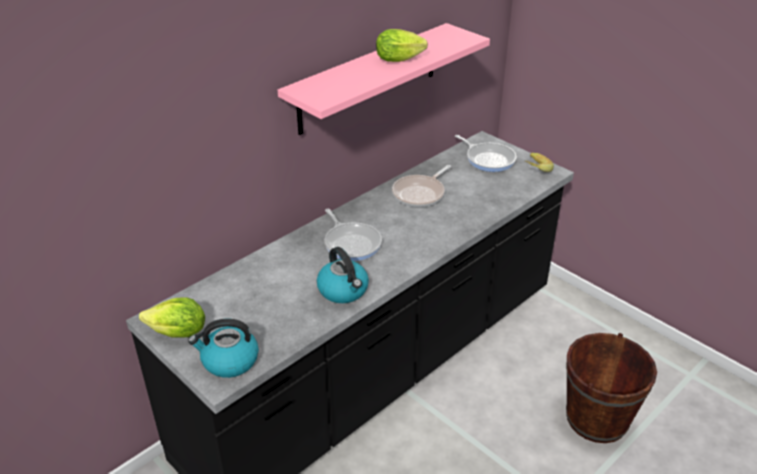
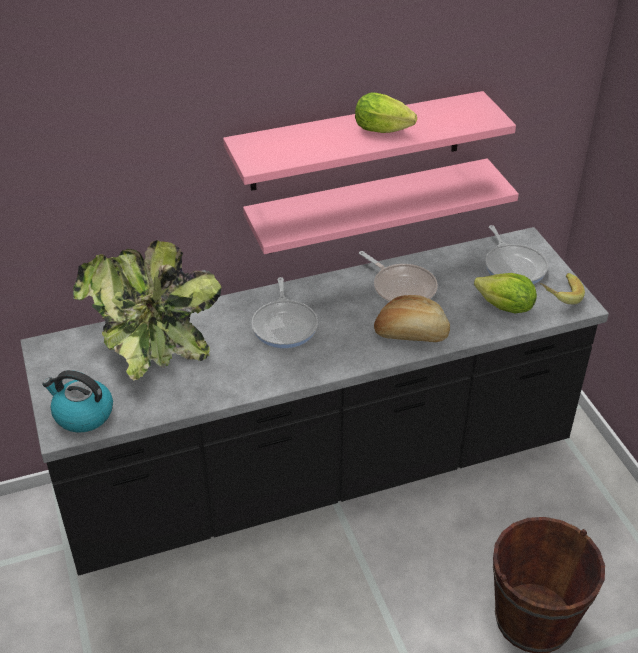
camera: 25 degrees right, 5 degrees up
(178, 333) = (56, 369): lettuce -> lettuce (505, 307)
(250, 291) = (149, 347): none -> potted plant
(343, 290) = (240, 376): kettle -> none
(378, 135) = (368, 207): none -> pink shelf
(420, 193) = (401, 288): frying pan -> frying pan turned 105 degrees counterclockwise
(452, 222) = (411, 334): none -> bread

